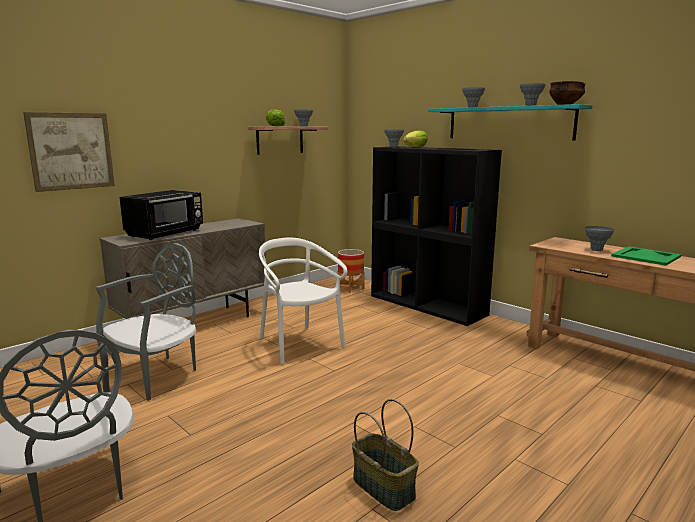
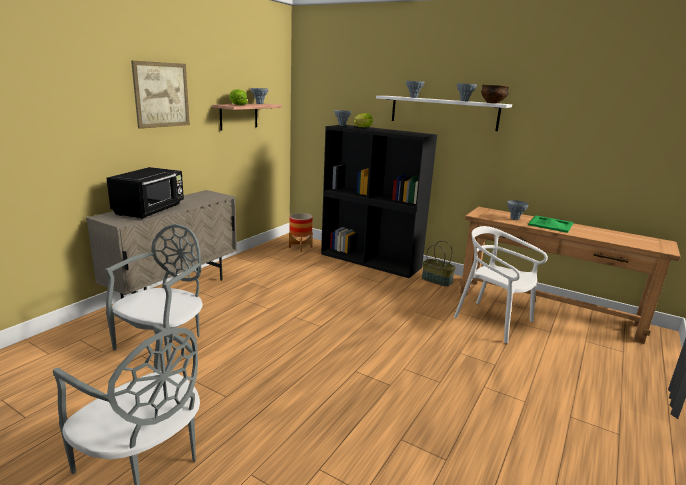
camera: 15 degrees left, 5 degrees up
(71, 151) = (56, 134): picture -> picture (161, 95)
(299, 344) = (280, 304): white chair -> white chair (493, 321)
(384, 487) = (402, 421): basket -> basket (437, 280)
(508, 123) = (443, 112): turquoise shelf -> white shelf

